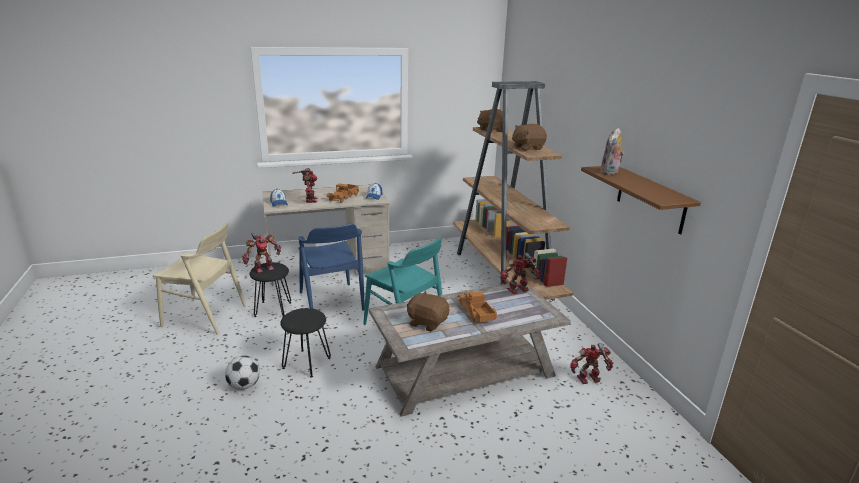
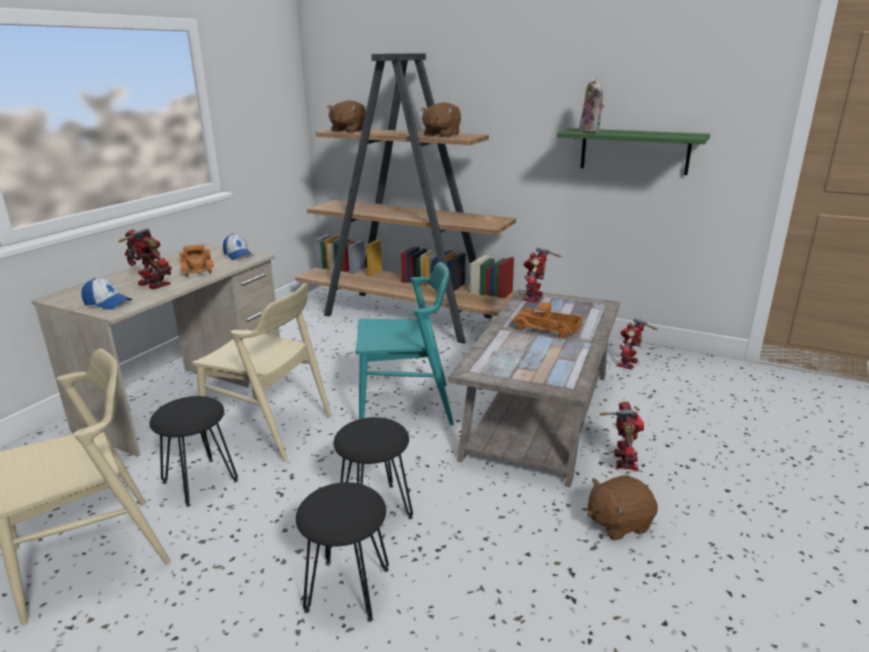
camera: 45 degrees left, 0 degrees up
(244, 386) = (348, 589): football -> black stool
(263, 268) = (176, 413): toy robot -> toy robot (622, 460)
(331, 301) = (269, 429): blue chair -> beige chair
(427, 322) = (532, 358): brown plush toy -> brown plush toy (618, 523)
(650, 199) = (634, 151): brown shelf -> green shelf

